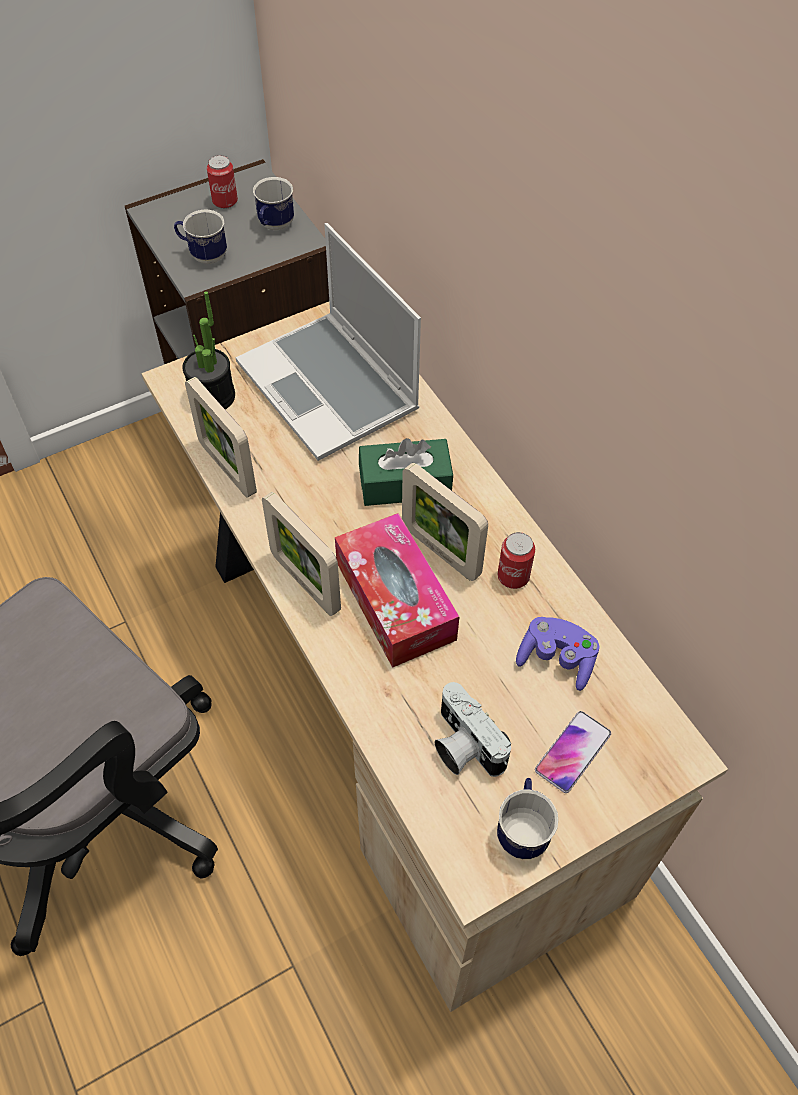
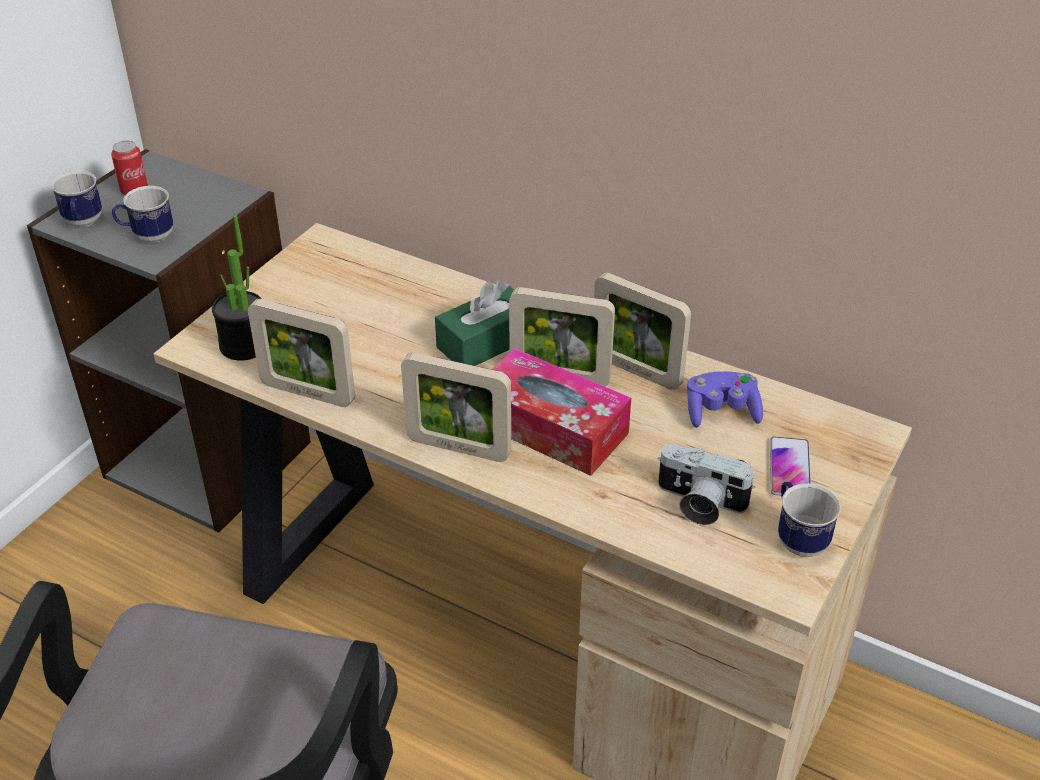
camera: 30 degrees left, 15 degrees down
(274, 226) = (201, 194): mug -> mug (83, 223)
(331, 388) = (356, 299): laptop -> none
(513, 577) = (636, 371): can -> picture frame

